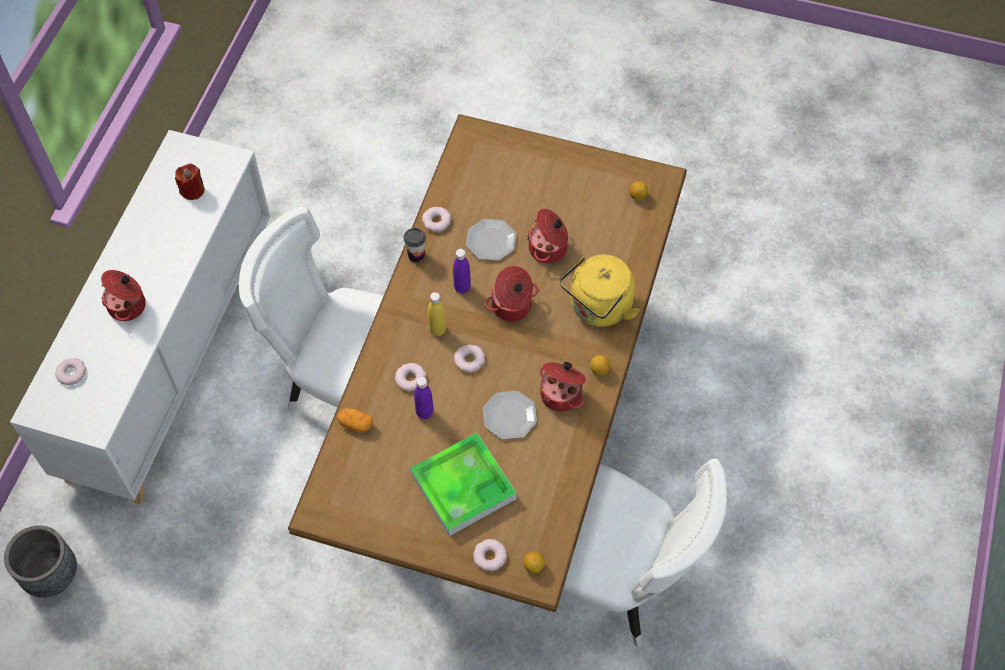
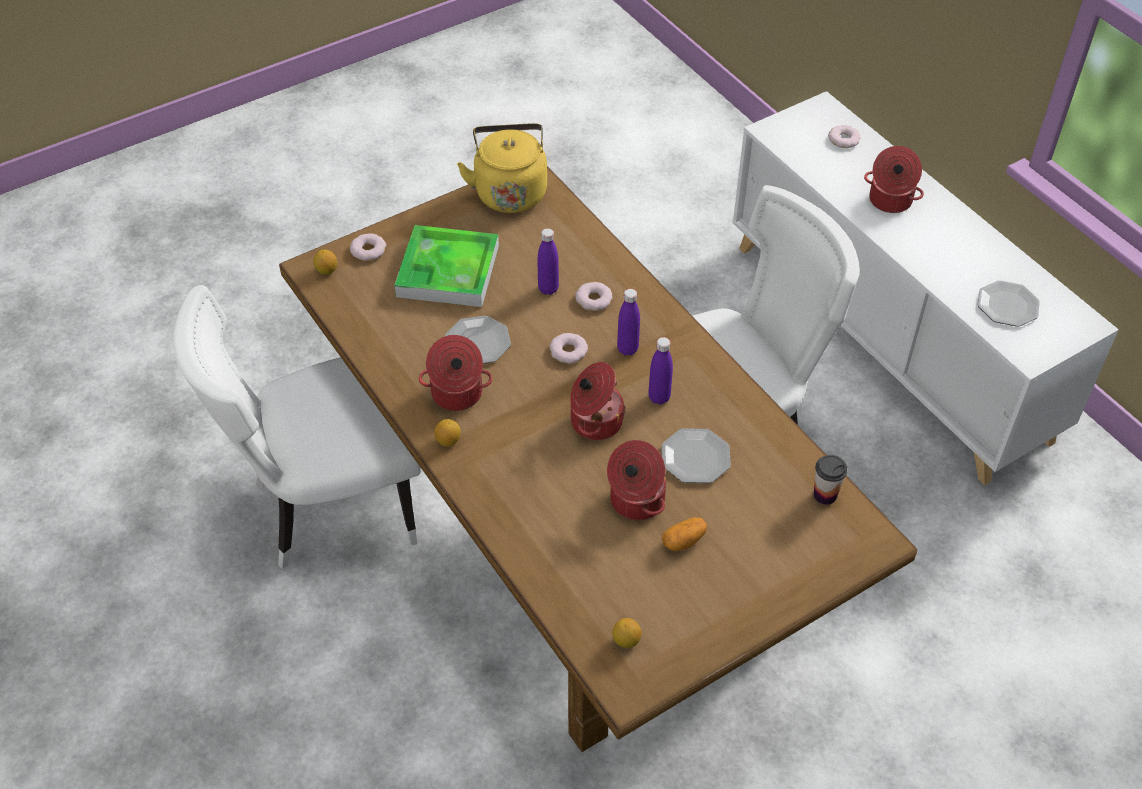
camera: 130 degrees right, 10 degrees down
(52, 575) = (722, 177): grey planter -> none
(192, 190) = (1007, 306): red candle -> plate
(356, 424) = (587, 240): potato -> potato (684, 541)
(416, 255) = (736, 386): cup -> cup (825, 495)
(437, 221) = (766, 429): donut -> none
(437, 330) = (627, 349): yellow bottle -> purple bottle
(598, 308) = (517, 491): yellow kettle -> yellow kettle (510, 191)

